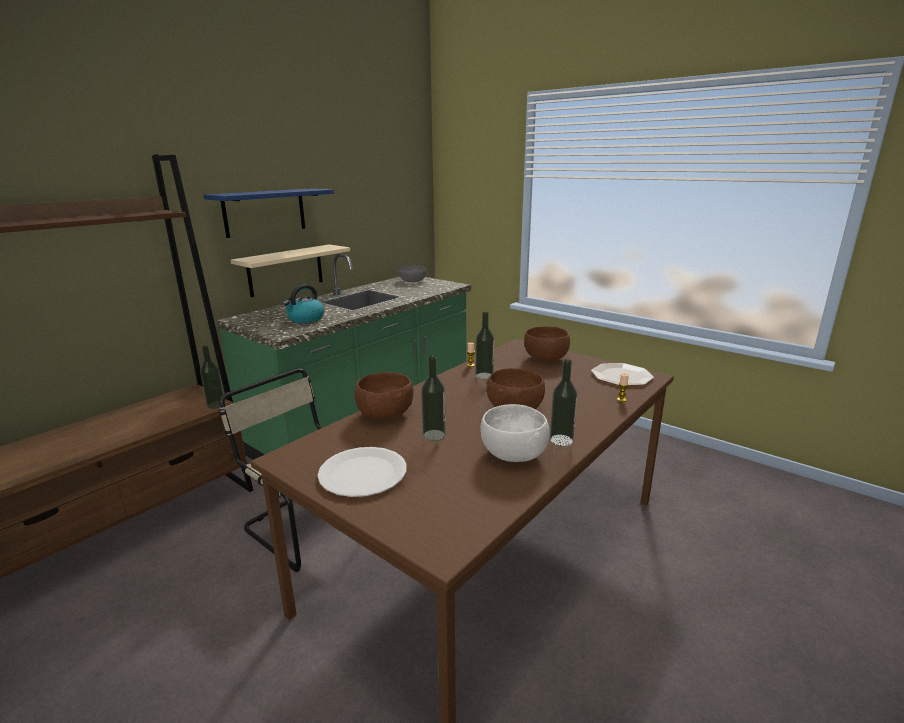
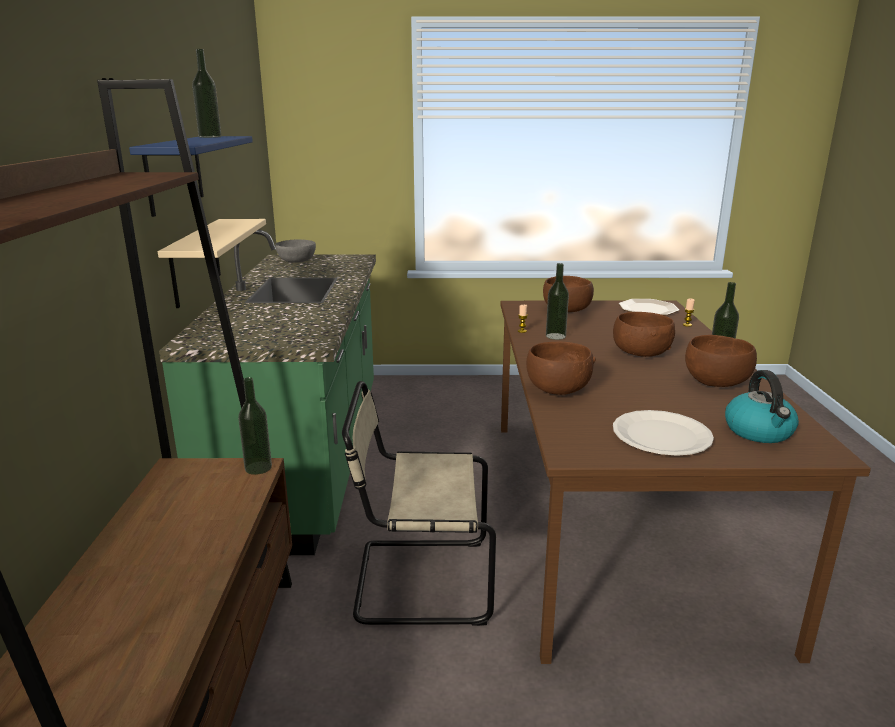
camera: 40 degrees left, 0 degrees up
(305, 319) = (291, 321): kettle -> kettle (759, 432)
(434, 435) = (636, 390): bottle -> bottle (210, 137)
(514, 454) = (717, 382): white bowl -> brown bowl

